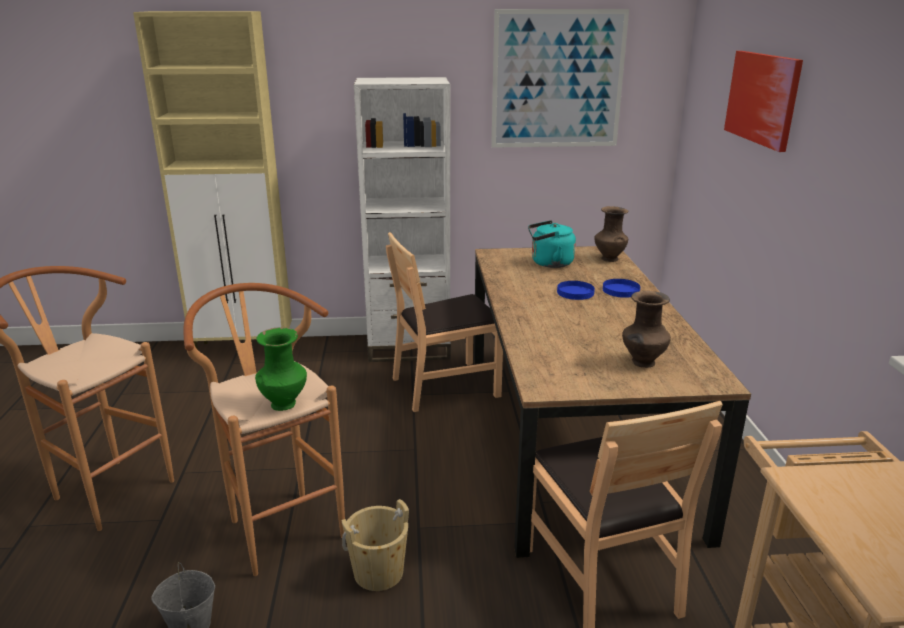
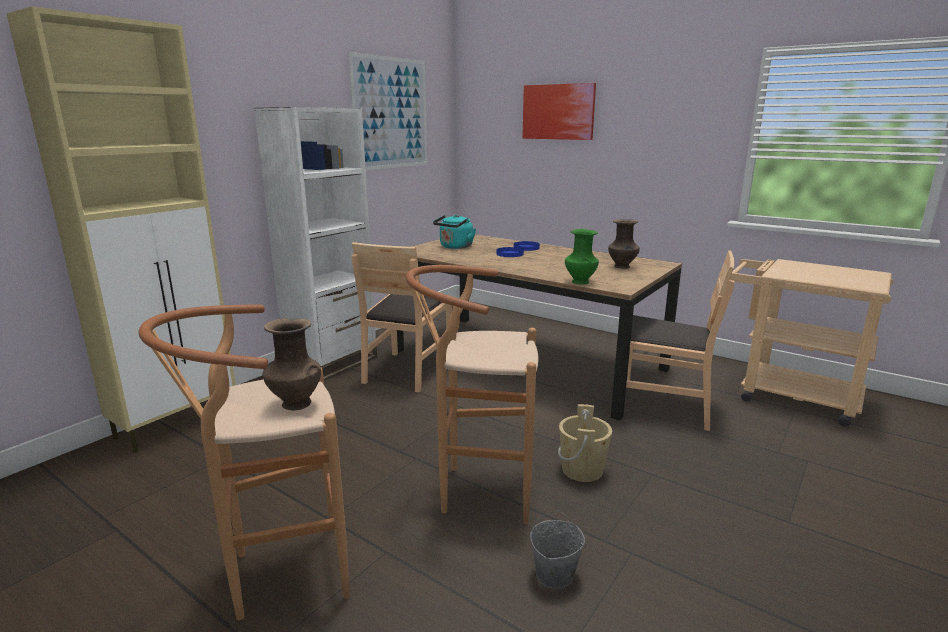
camera: 50 degrees left, 5 degrees down
(284, 403) = (520, 351): green vase -> green vase (580, 282)
(609, 259) = (478, 238): brown vase -> brown vase (295, 404)

